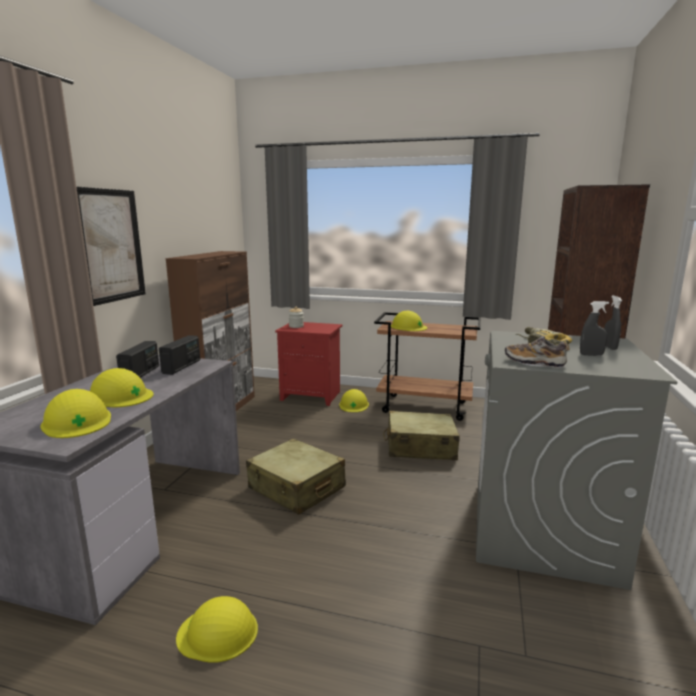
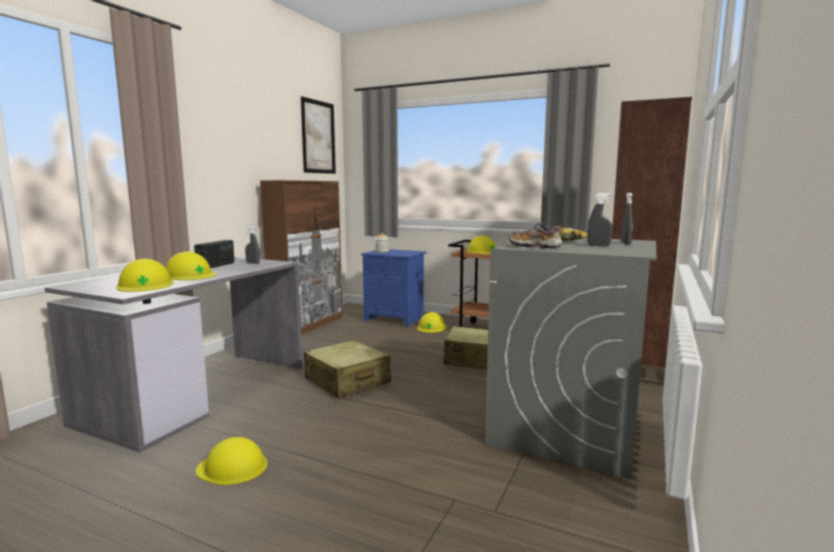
camera: 10 degrees right, 5 degrees down
(111, 245) = (209, 164): picture -> picture (318, 137)
(182, 367) = (253, 263): radio -> grey spray bottle
(312, 395) = (395, 319): red nightstand -> blue nightstand

